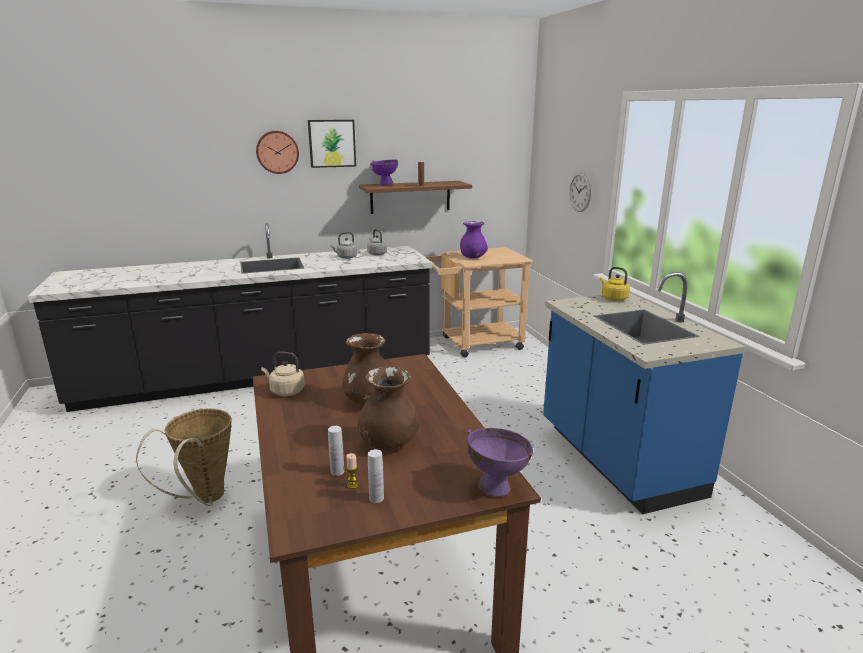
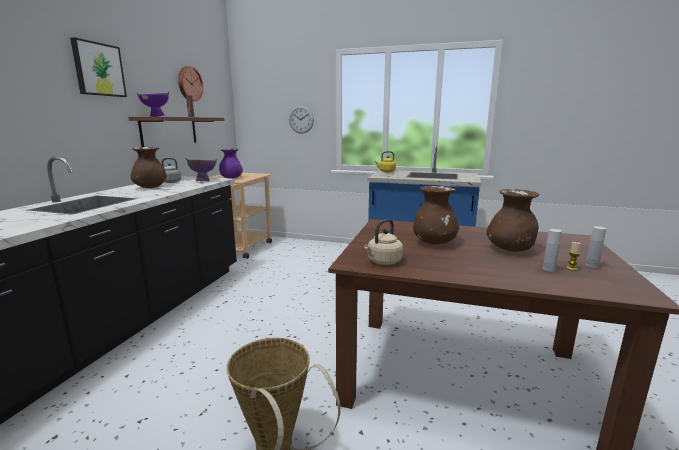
camera: 55 degrees left, 5 degrees down
(277, 152) = (39, 70): wall clock -> wall clock (189, 84)
(346, 257) = (150, 187): grey kettle -> brown vase
(496, 486) = (580, 239): purple bowl -> purple bowl (203, 181)

